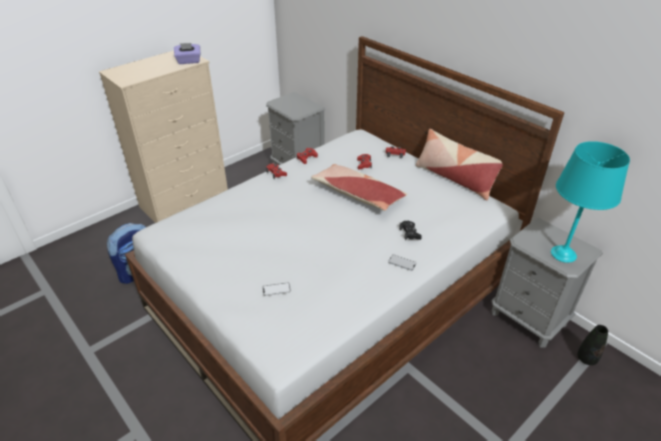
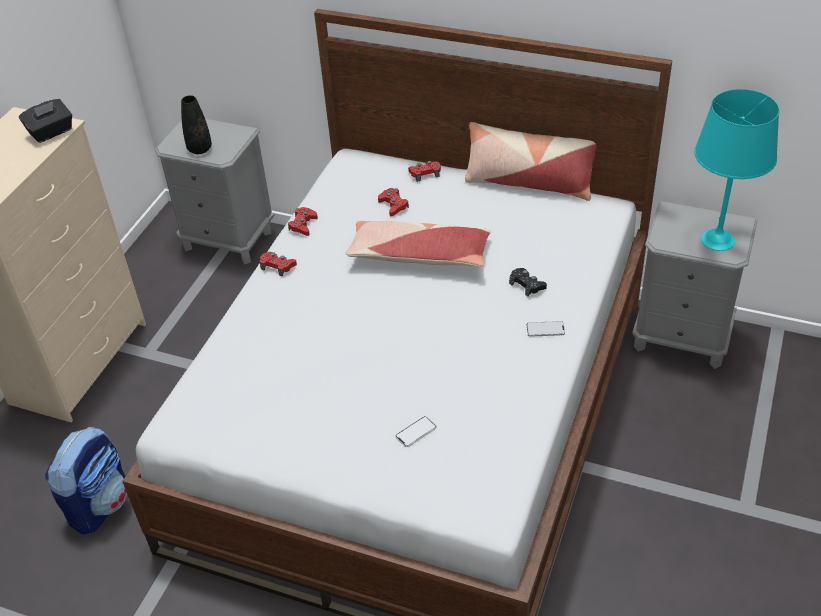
camera: 25 degrees left, 5 degrees up
(189, 61) = (51, 132): purple tissue box -> black tissue box
(586, 359) = (772, 360): black vase -> black vase (200, 149)

